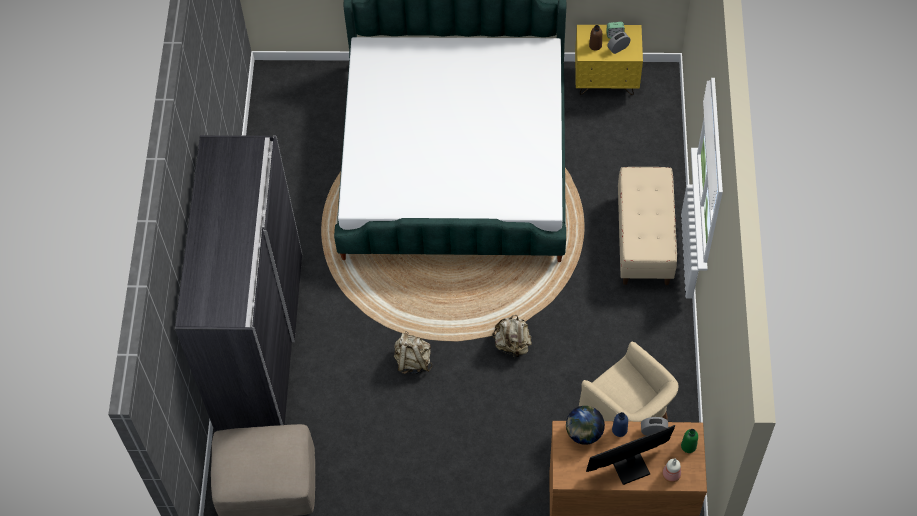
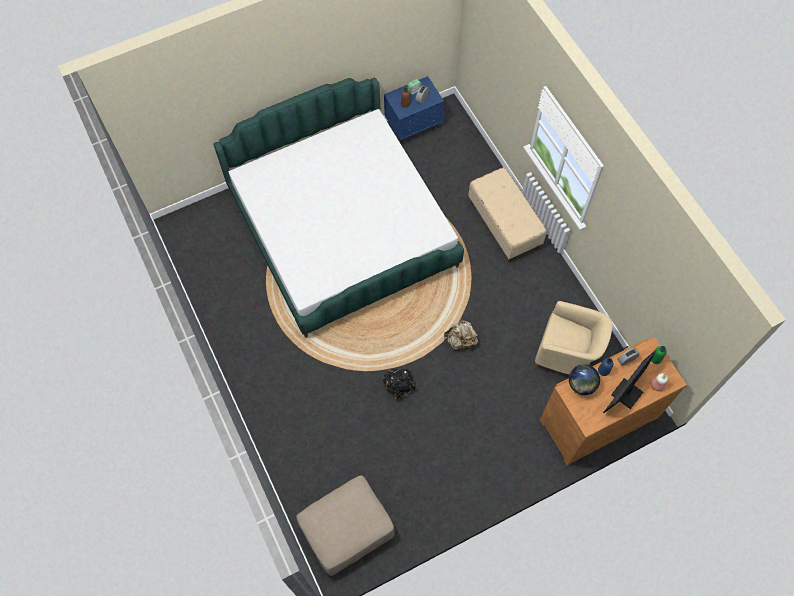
camera: 30 degrees left, 5 degrees up
(259, 341) = (280, 427): grey wardrobe -> none
(413, 361) = (399, 387): beige backpack -> black backpack
(606, 80) = (413, 126): yellow nightstand -> blue nightstand

